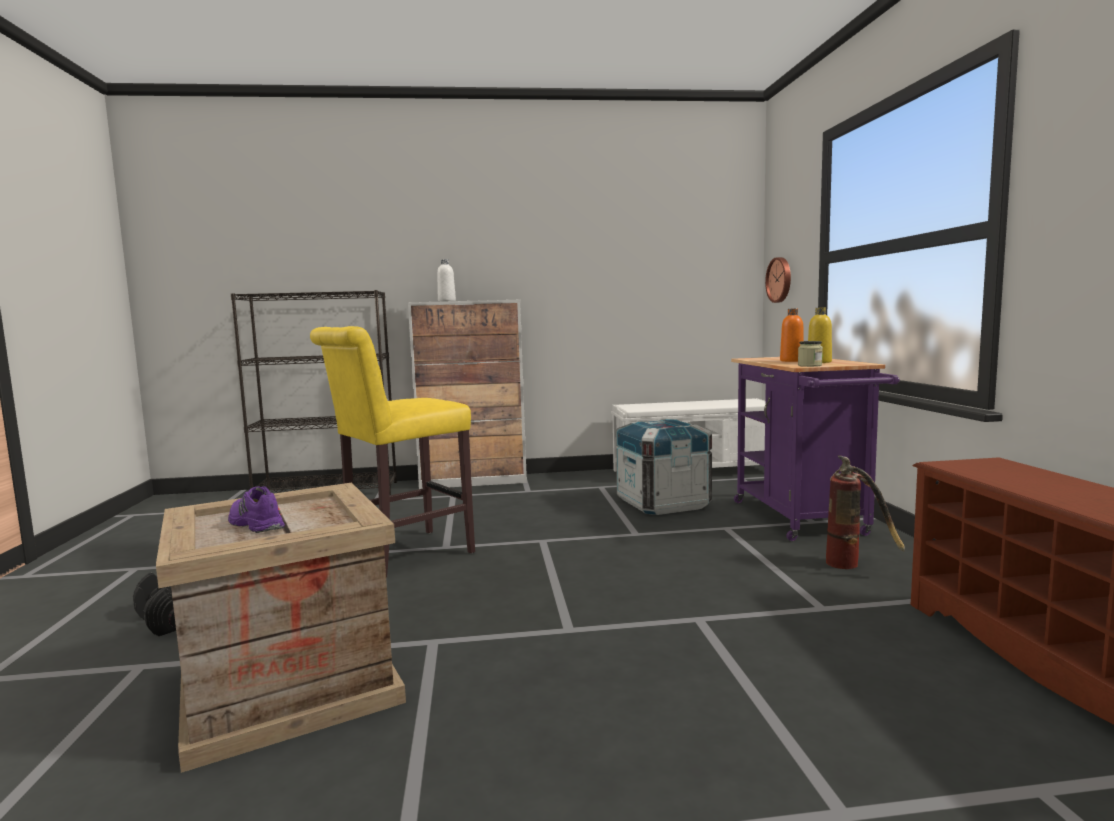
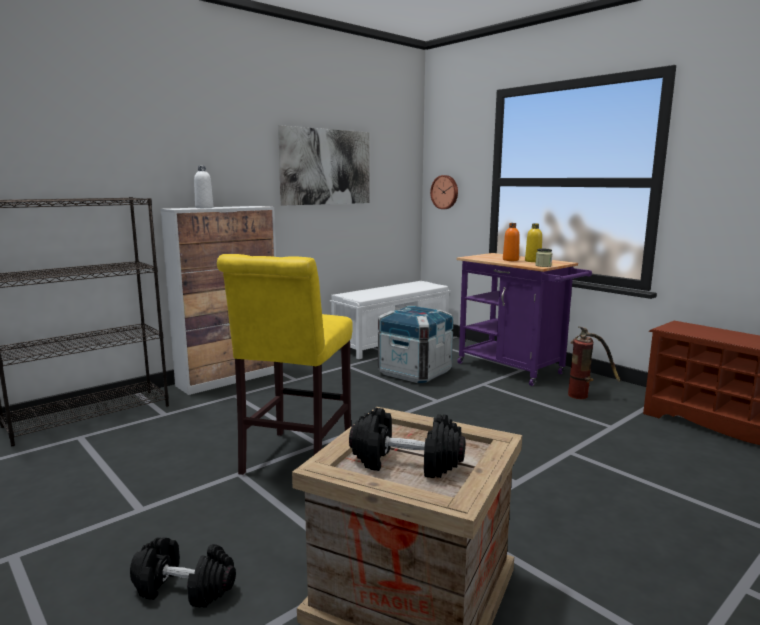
camera: 35 degrees left, 5 degrees up
(254, 524) = (406, 463): purple shoe -> black dumbbell
(609, 256) = (326, 167): none -> picture

